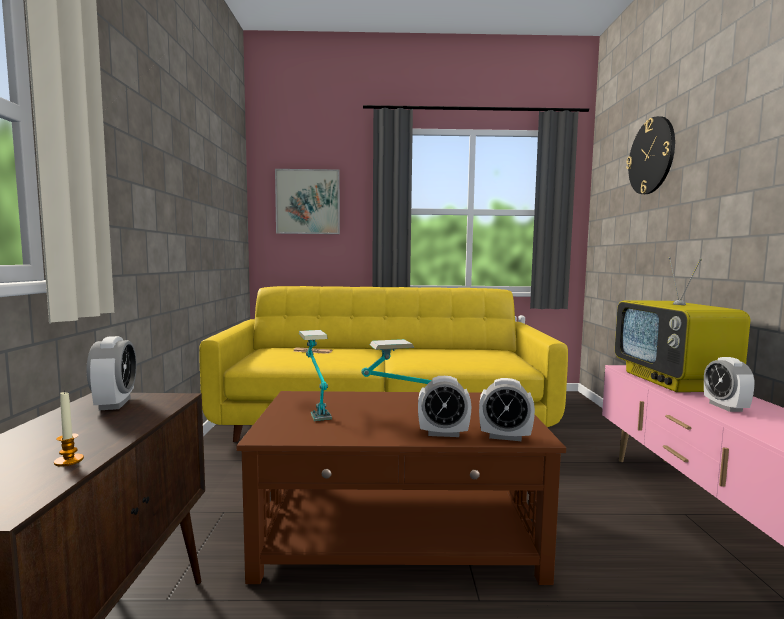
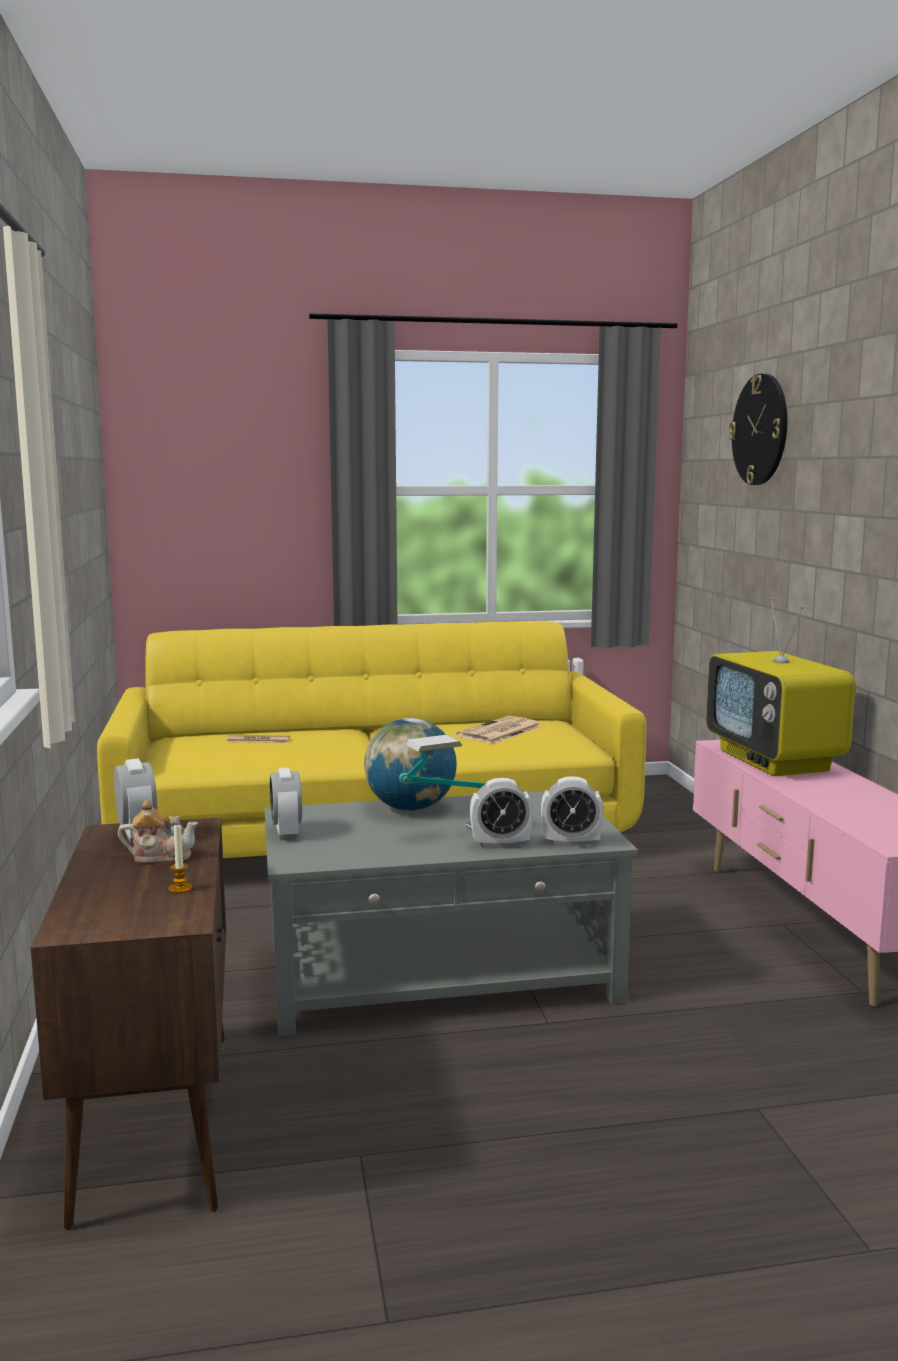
camera: 10 degrees left, 5 degrees up
(104, 423) = (160, 856): none -> teapot
(308, 202) = (214, 477): picture -> none
(315, 408) = (330, 826): table lamp -> none
(383, 398) = (410, 808): none -> globe
(399, 533) = (442, 974): brown coffee table -> grey coffee table
(466, 354) = (499, 732): none -> newspaper
(725, 407) = (821, 792): alarm clock -> alarm clock (286, 833)

